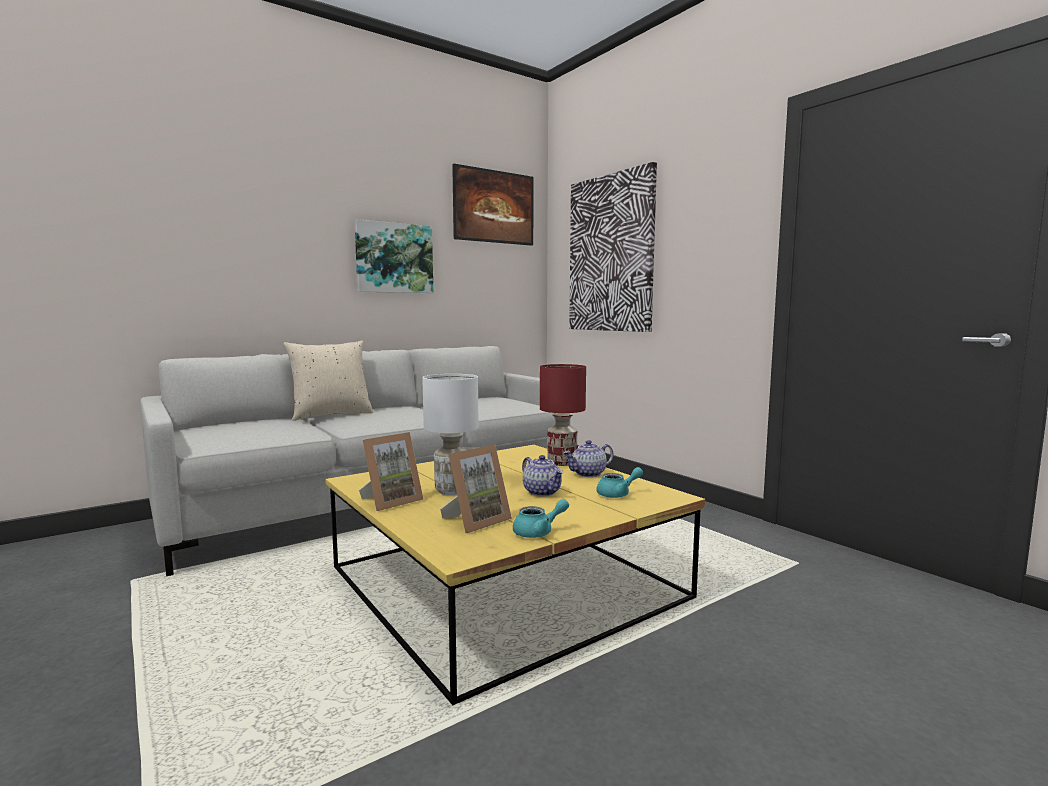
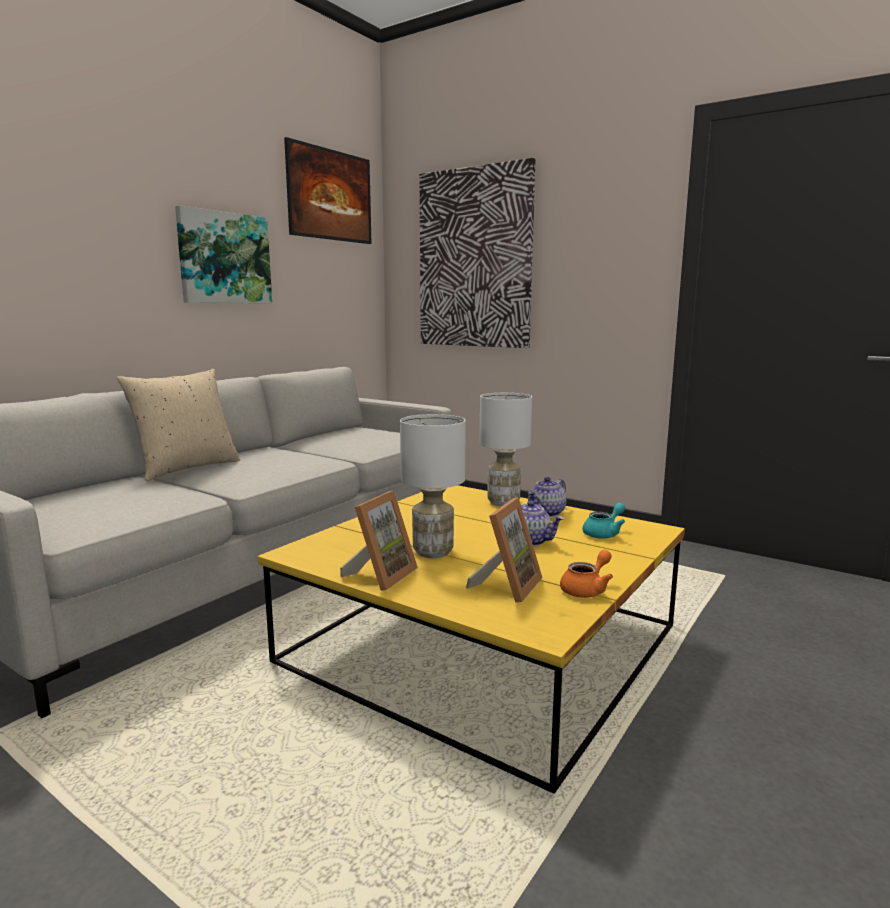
camera: 20 degrees left, 5 degrees up
(538, 532) = (587, 589): turquoise teapot -> orange teapot
(562, 463) = (504, 503): red table lamp -> white table lamp

